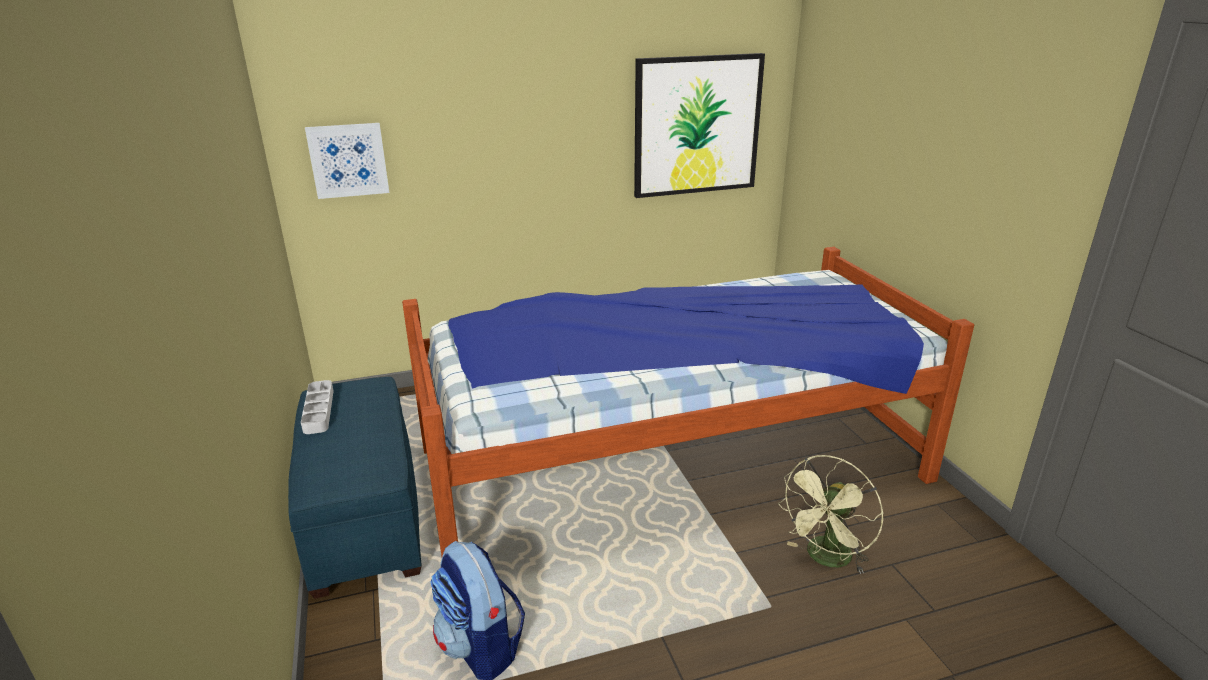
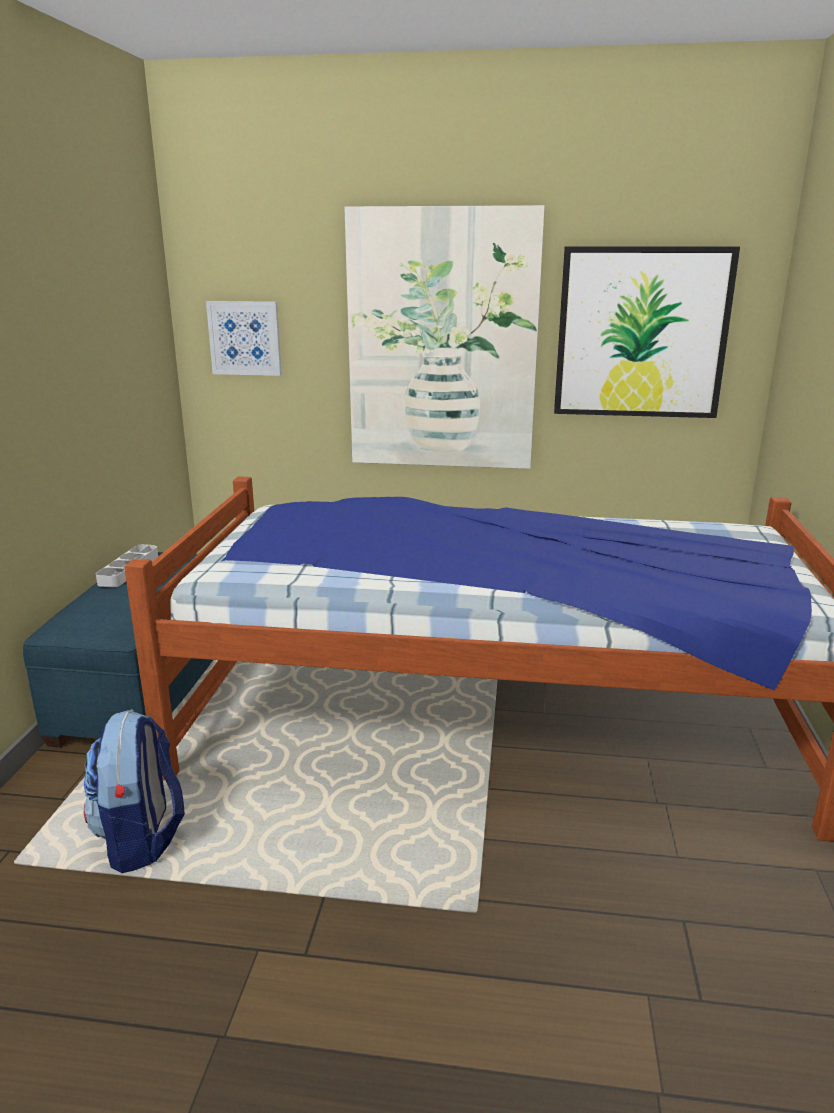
camera: 25 degrees right, 5 degrees down
(538, 147) = (442, 342): none -> picture
(826, 559) = (594, 884): green fan -> none

